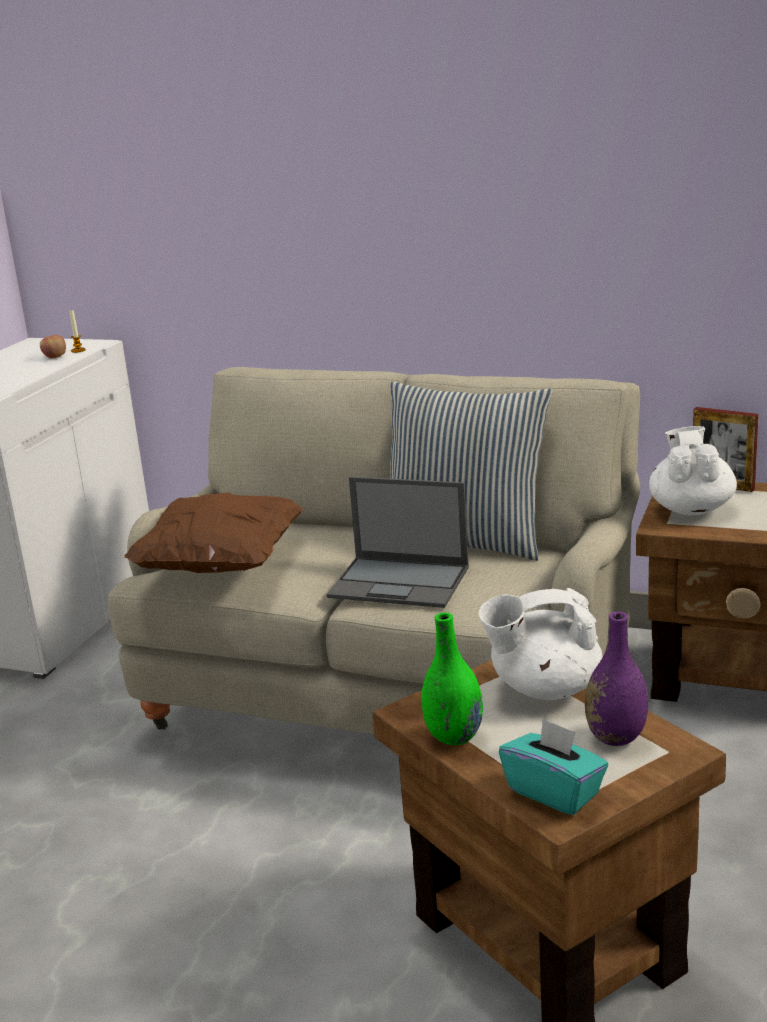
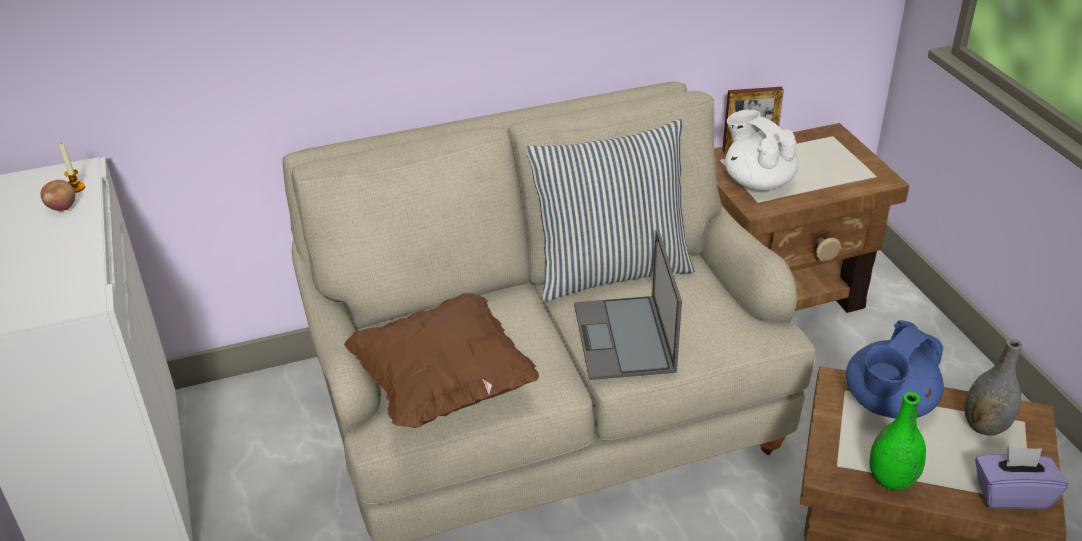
camera: 40 degrees left, 15 degrees up
(401, 582) = (624, 339): laptop -> laptop turned 105 degrees clockwise
(544, 689) = (887, 404): white teapot -> blue teapot
(554, 792) = (1012, 494): turquoise tissue box -> purple tissue box
(616, 737) = (985, 426): purple vase -> grey vase

